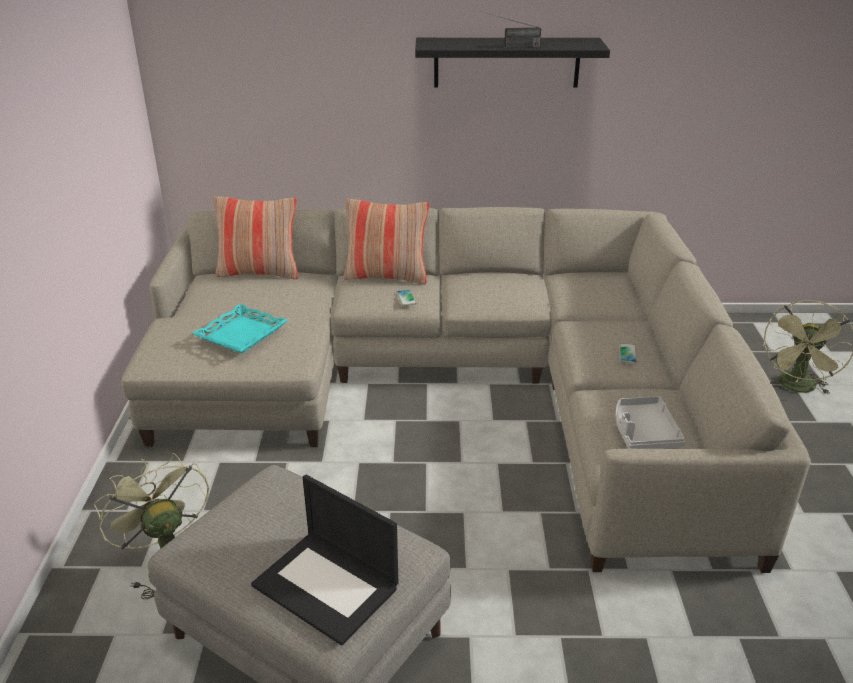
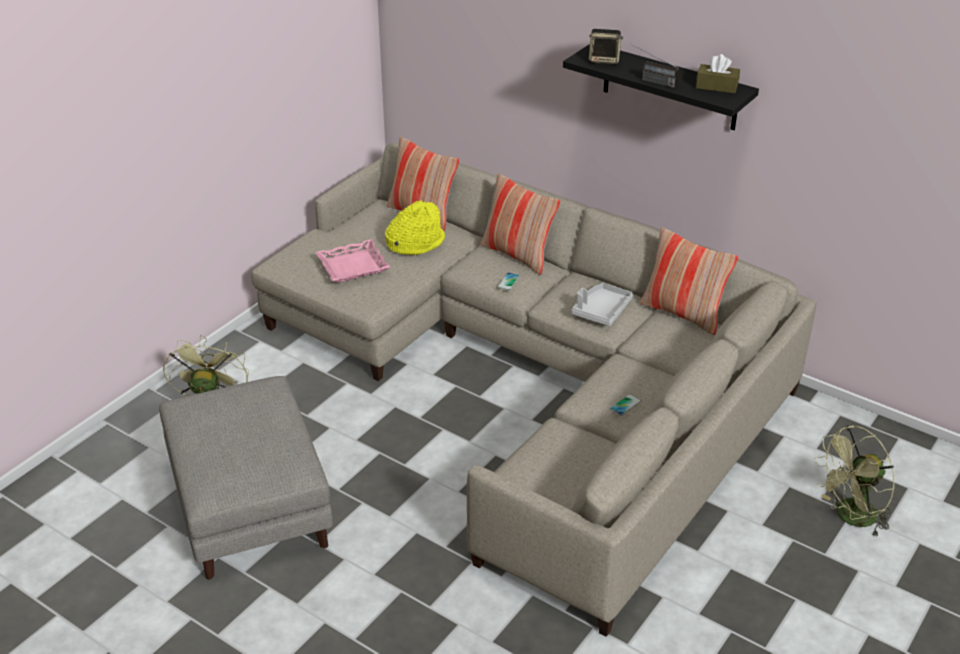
camera: 35 degrees right, 5 degrees up
(241, 334) = (353, 266): turquoise tray -> pink tray
(282, 295) = (415, 242): none -> yellow hat
(327, 586) = (230, 466): laptop -> none
(449, 43) = (604, 60): none -> speaker
(569, 41) = (716, 86): none -> brown tissue box
(573, 273) = (683, 313): none -> pillow
(643, 432) = (551, 471): grey tray -> grey tray (601, 310)

